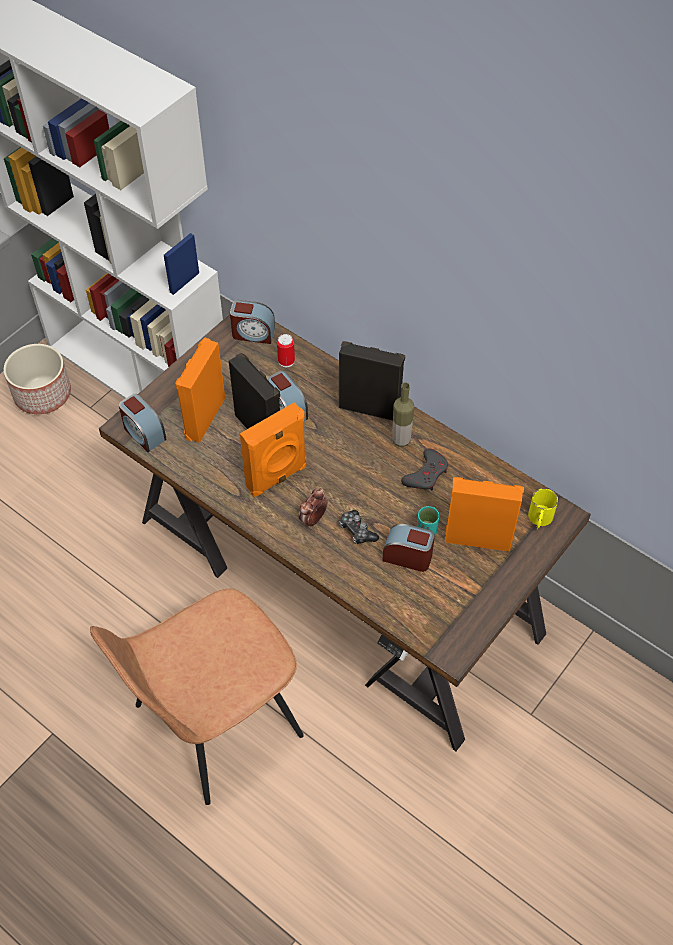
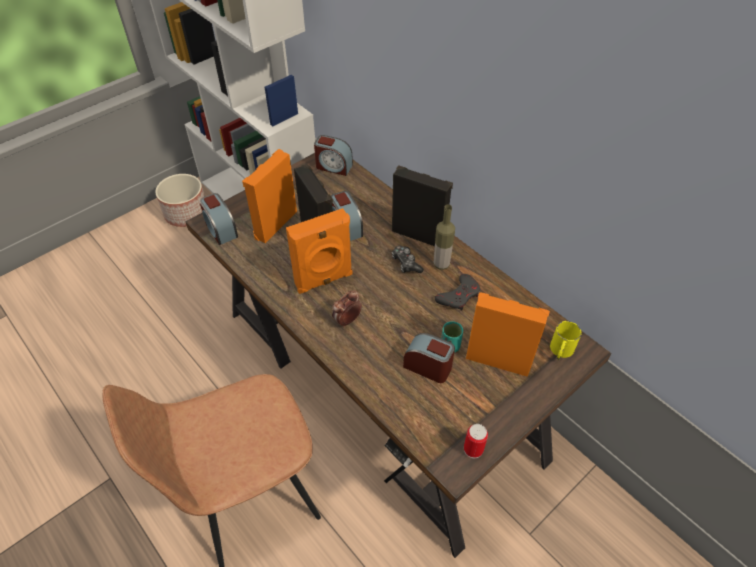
camera: 10 degrees right, 5 degrees down
(286, 361) = (355, 190): can -> can (473, 449)
(357, 531) = (385, 336): game controller -> game controller (406, 263)

